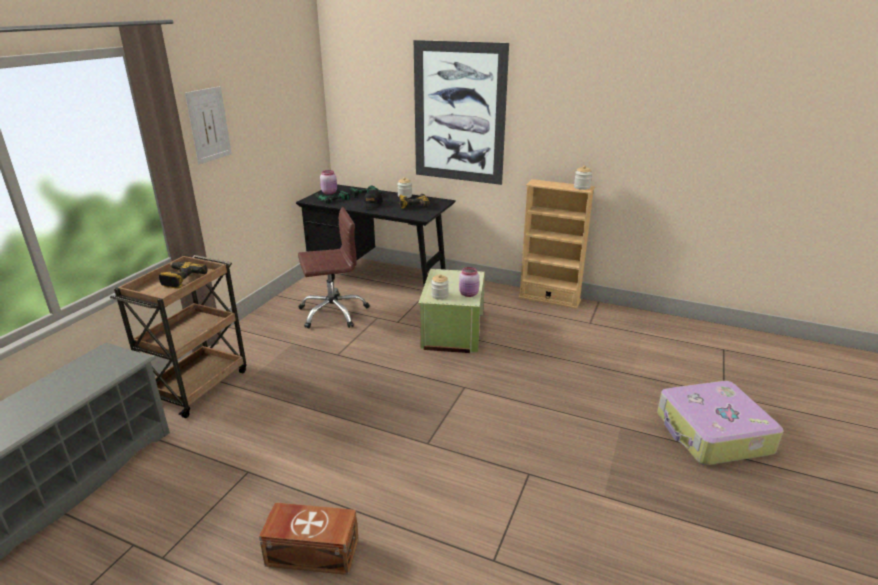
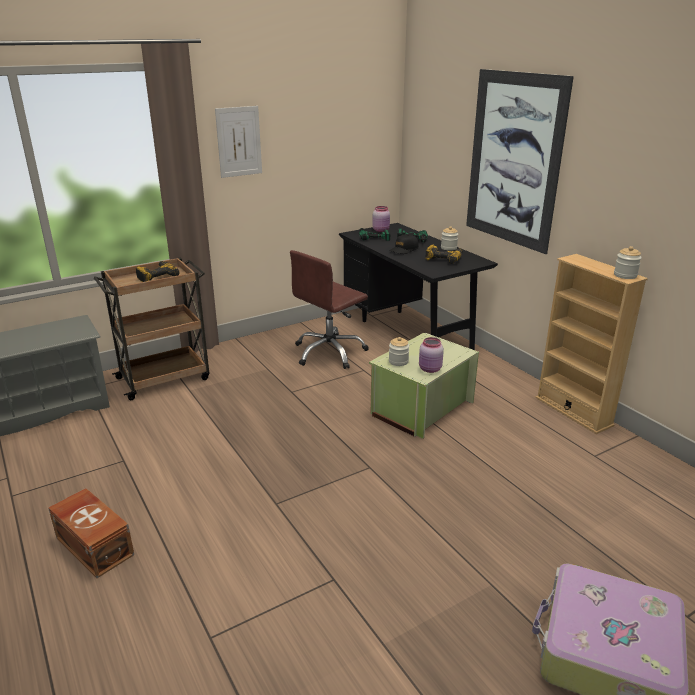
camera: 35 degrees right, 0 degrees up
(333, 312) = (329, 352): brown office chair -> brown office chair turned 120 degrees clockwise

